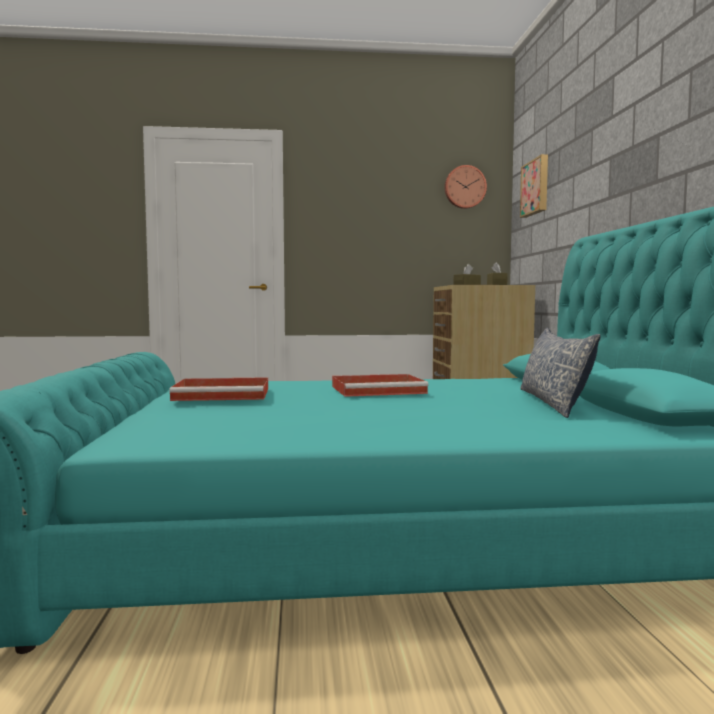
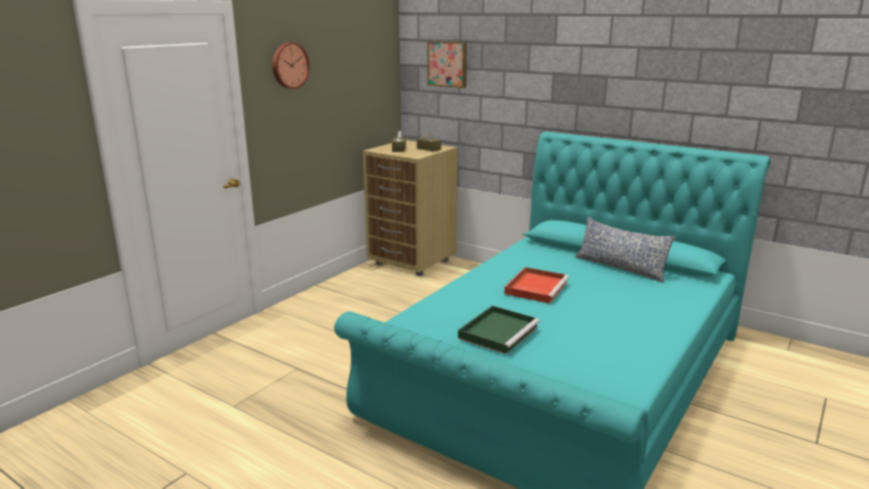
camera: 50 degrees left, 15 degrees up
(224, 394) = (498, 331): red tray -> green tray
(464, 187) = (373, 52): wall clock -> wall clock (289, 65)

